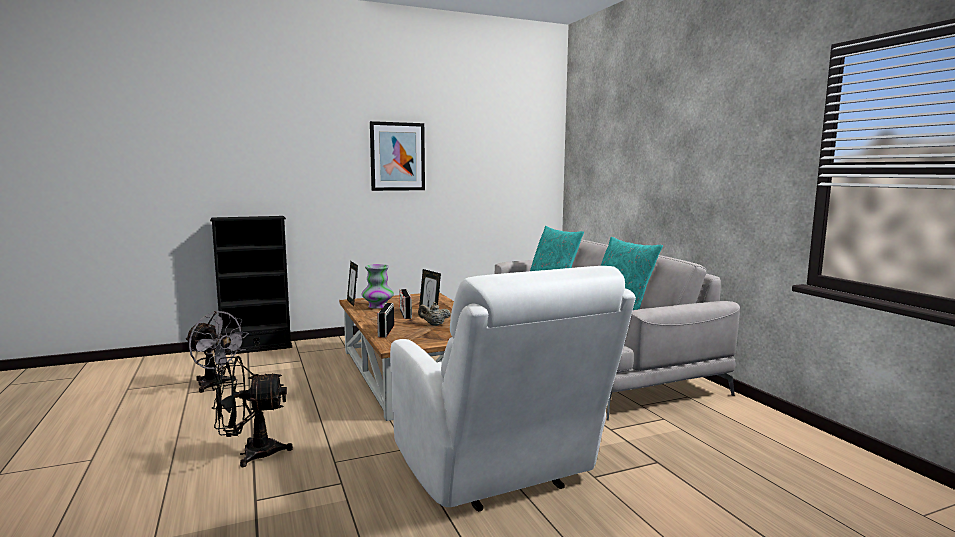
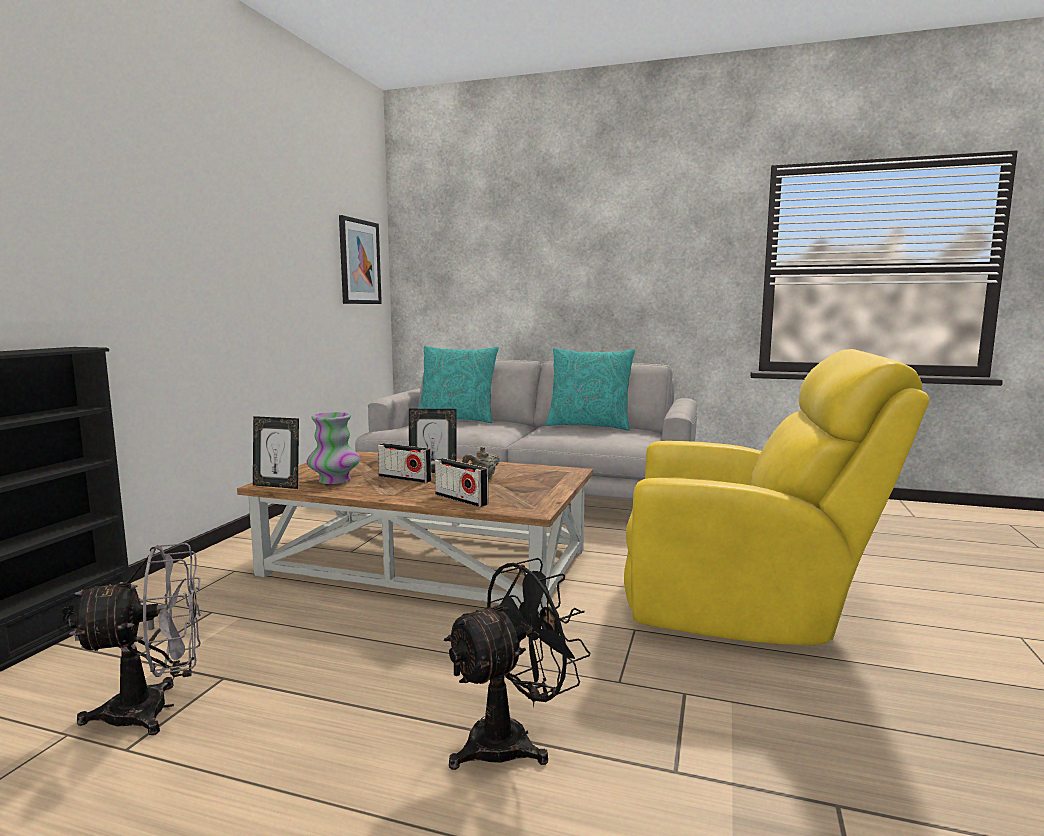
camera: 50 degrees left, 0 degrees up
(250, 453) = (512, 740): black fan -> black fan turned 150 degrees counterclockwise
(397, 156) = (234, 243): picture -> picture (359, 262)
(497, 474) = (745, 606): white armchair -> yellow armchair

